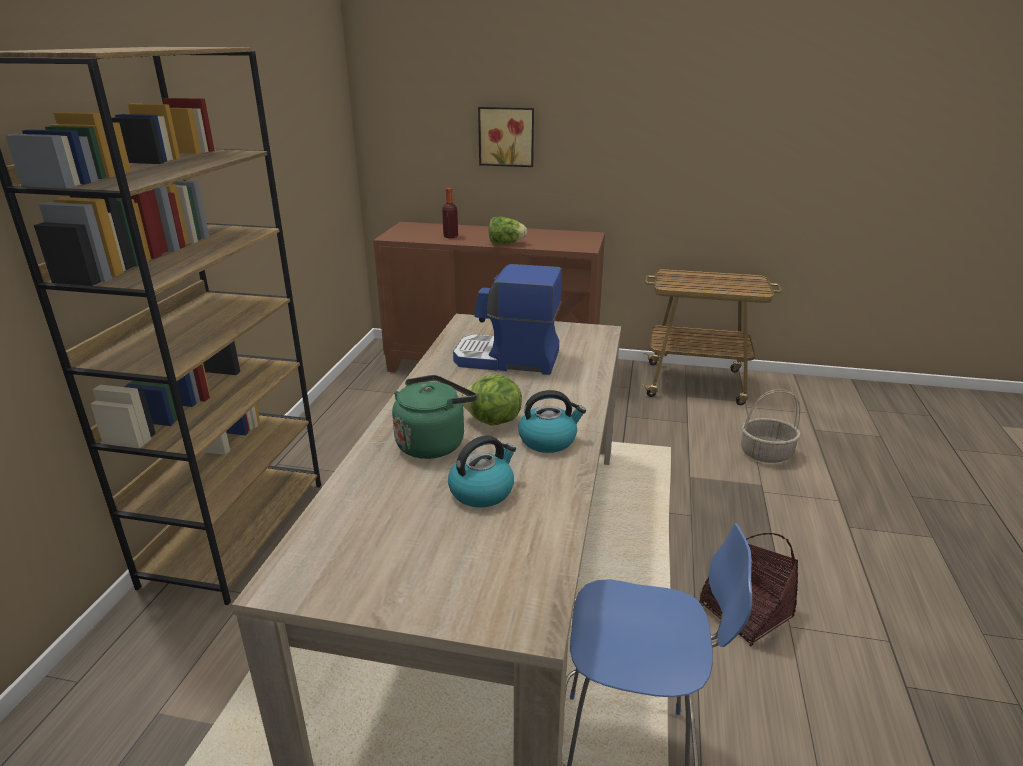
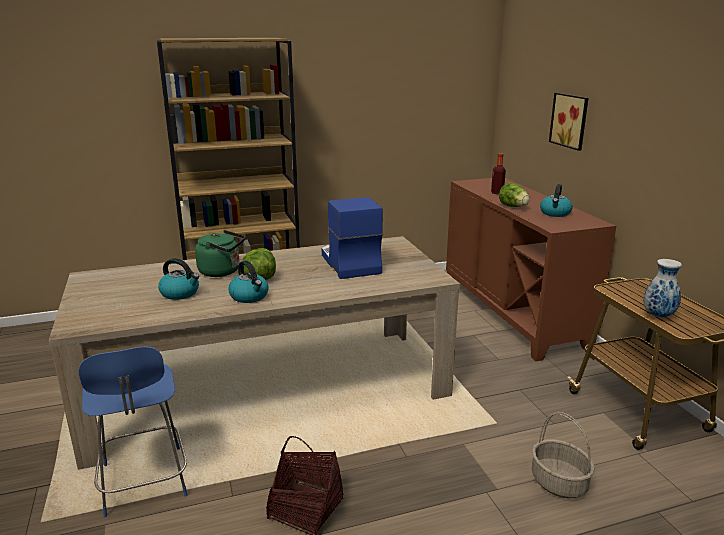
camera: 60 degrees right, 5 degrees down
(547, 237) = (555, 213): none -> kettle
(730, 289) = (658, 315): none -> vase

